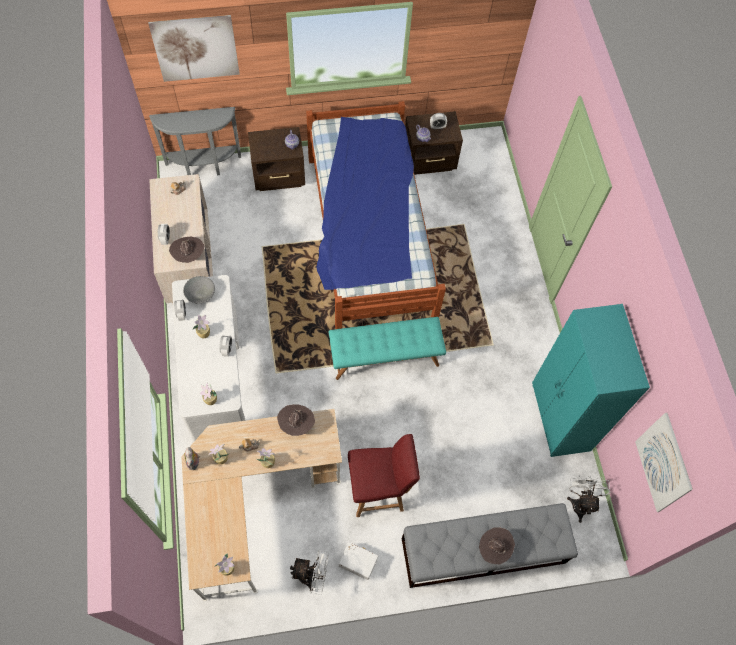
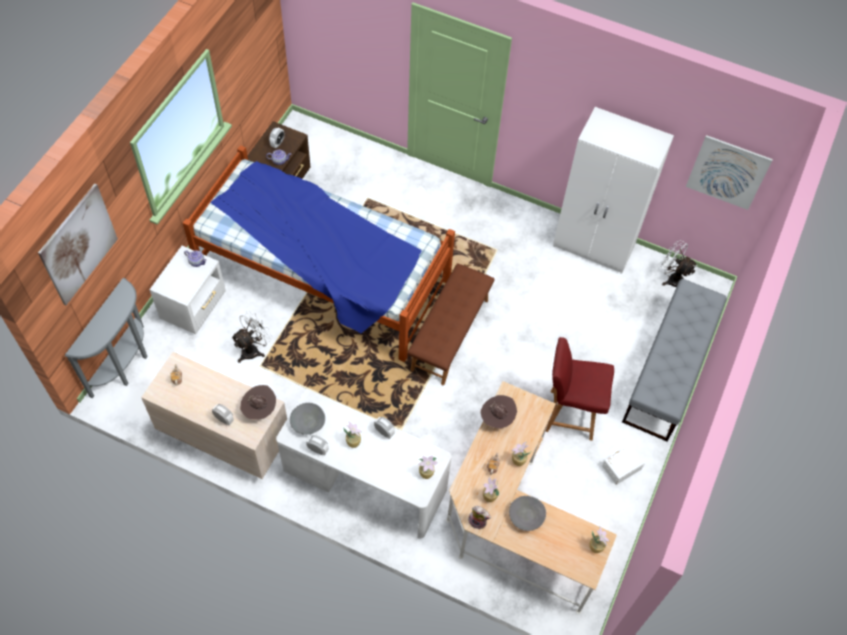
camera: 55 degrees left, 5 degrees down
(221, 497) = (526, 516): none -> grey bowl
(279, 177) = (195, 307): brown nightstand -> white nightstand
(311, 576) = (612, 511): white fan -> white fan (253, 349)
(378, 491) = (569, 414): red chair -> red chair turned 105 degrees counterclockwise
(385, 356) = (449, 334): turquoise bench -> brown bench
(494, 548) = (688, 347): brown hat -> none
(559, 418) = (594, 246): turquoise wardrobe -> white wardrobe

